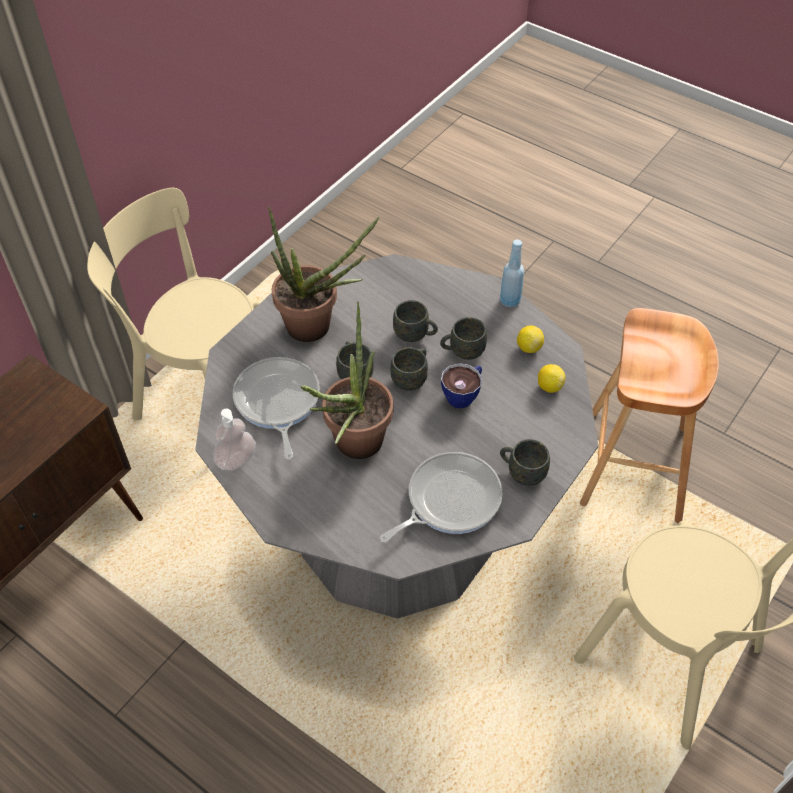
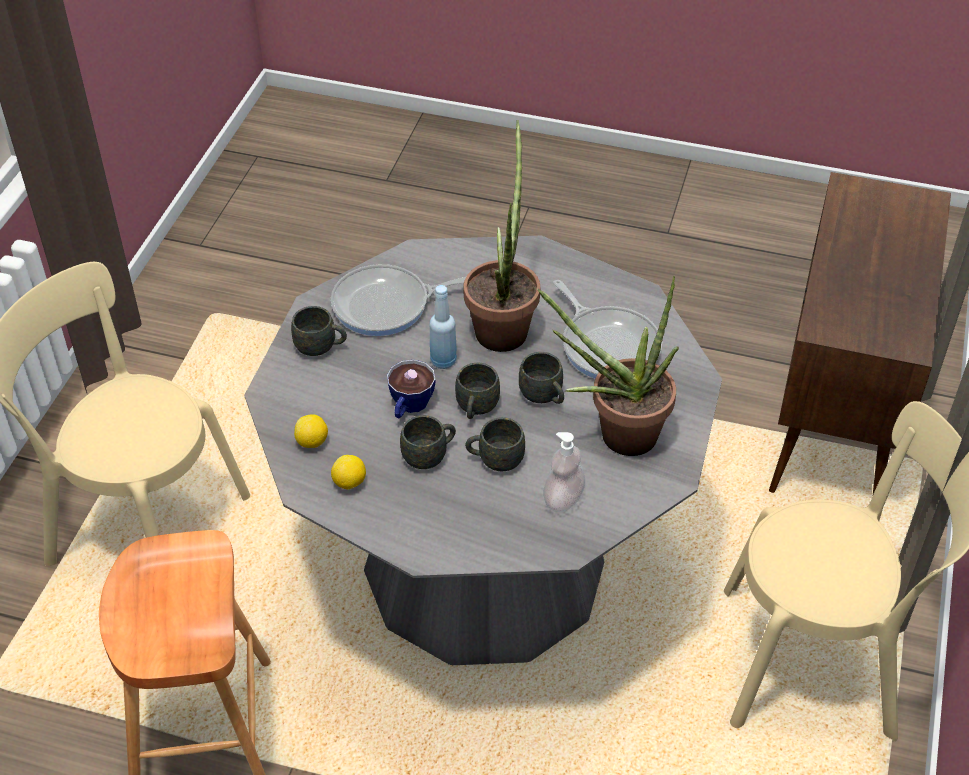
camera: 160 degrees right, 5 degrees down
(236, 460) = (611, 285): soap dispenser -> soap dispenser (563, 499)
(449, 500) = (386, 305): frying pan -> frying pan turned 45 degrees clockwise
(509, 300) = (393, 541): blue bottle -> blue bottle (443, 361)

